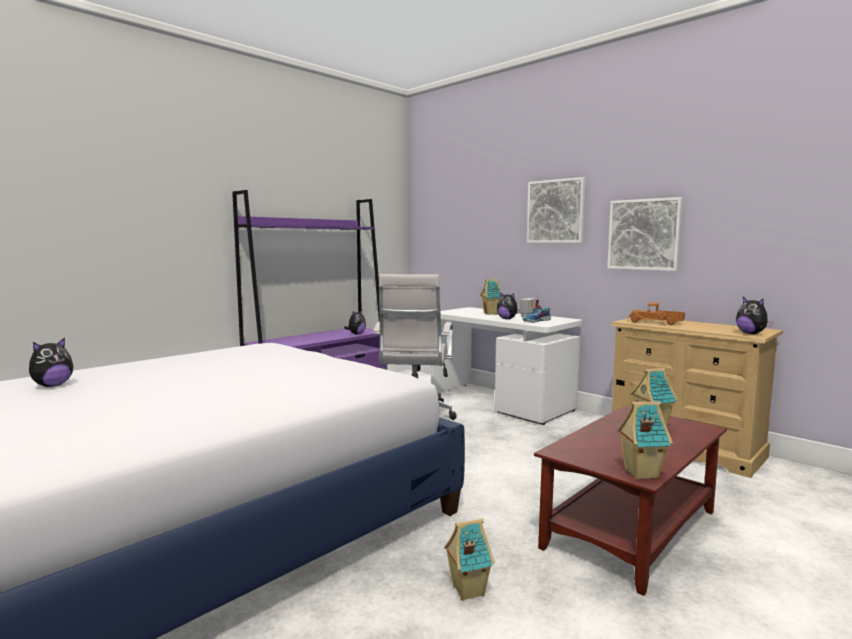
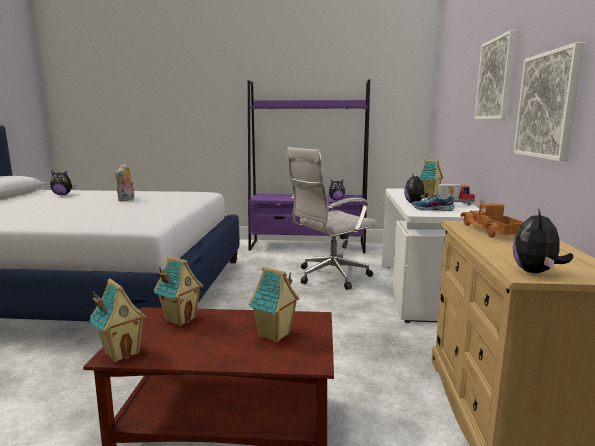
camera: 50 degrees right, 5 degrees up
(213, 368) = (126, 200): none -> plush toy
(467, 591) = (70, 382): toy house -> toy house (180, 319)

